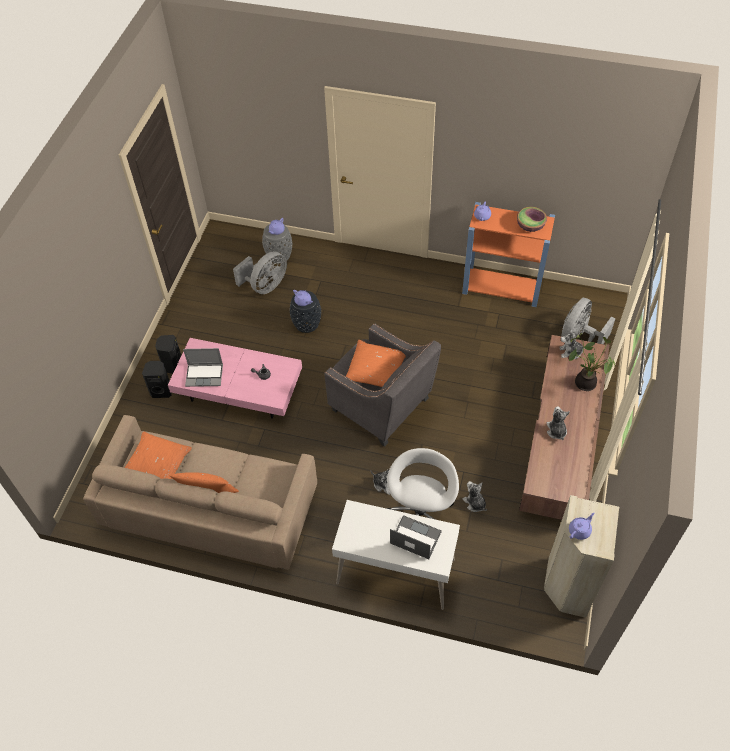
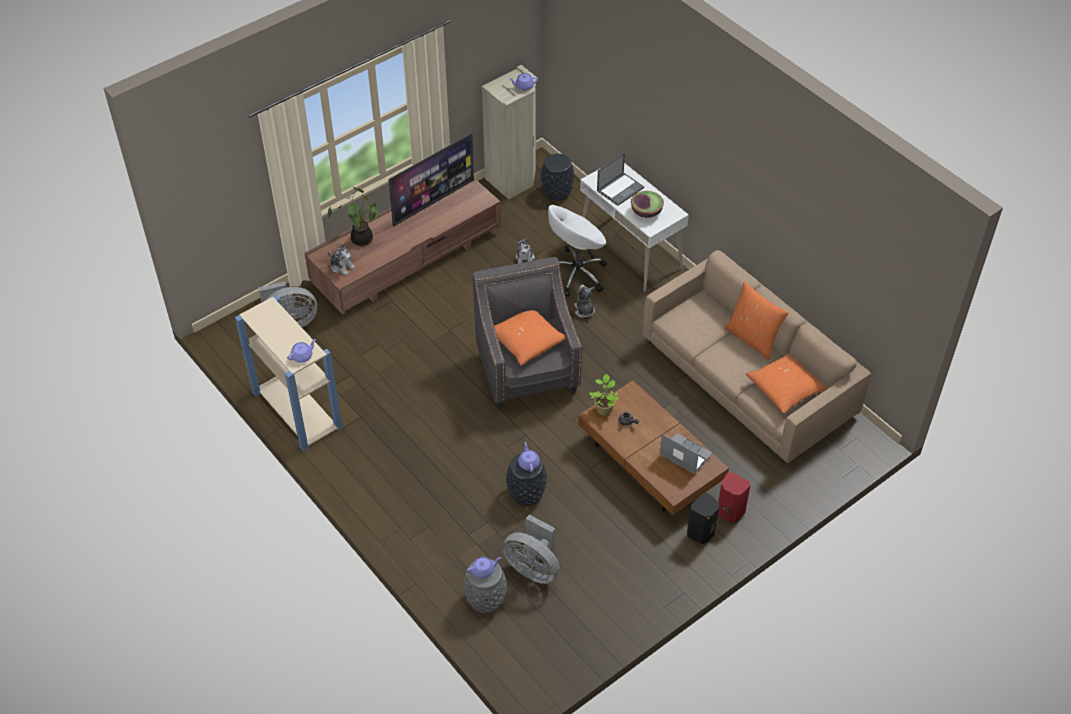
camera: 145 degrees left, 5 degrees down
(162, 391) = (729, 512): black speaker -> red speaker
(239, 391) = (650, 464): pink coffee table -> brown coffee table
(265, 286) = (533, 568): grey fan -> grey fan turned 135 degrees counterclockwise
(286, 374) = (604, 408): none -> potted plant
(415, 537) = (620, 189): laptop -> laptop turned 105 degrees counterclockwise
(502, 287) = (297, 409): orange bookcase -> beige bookcase
(516, 597) = (557, 192): none -> black stool
(530, 226) = (272, 319): bowl -> bowl (646, 212)
(556, 431) = (427, 222): plush toy -> none
(574, 453) = (433, 202): none -> television

